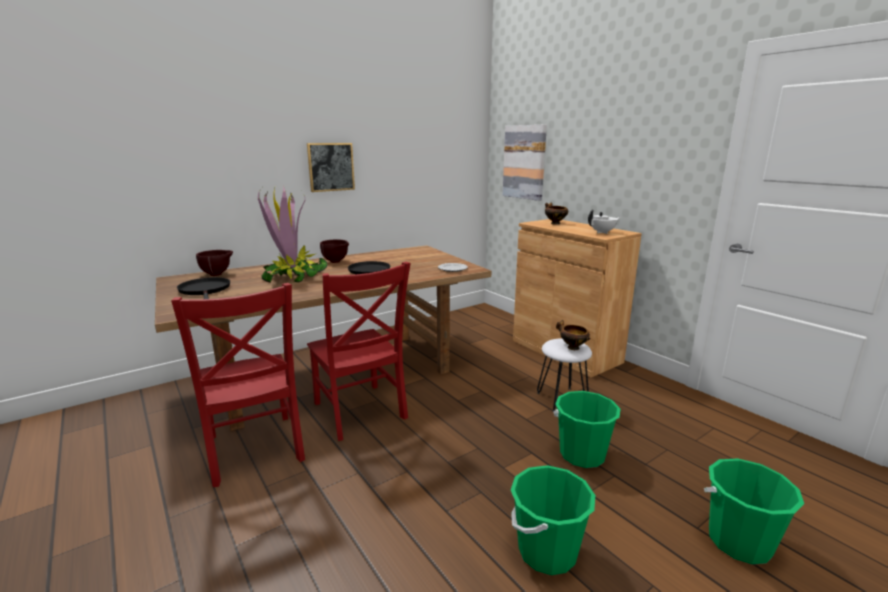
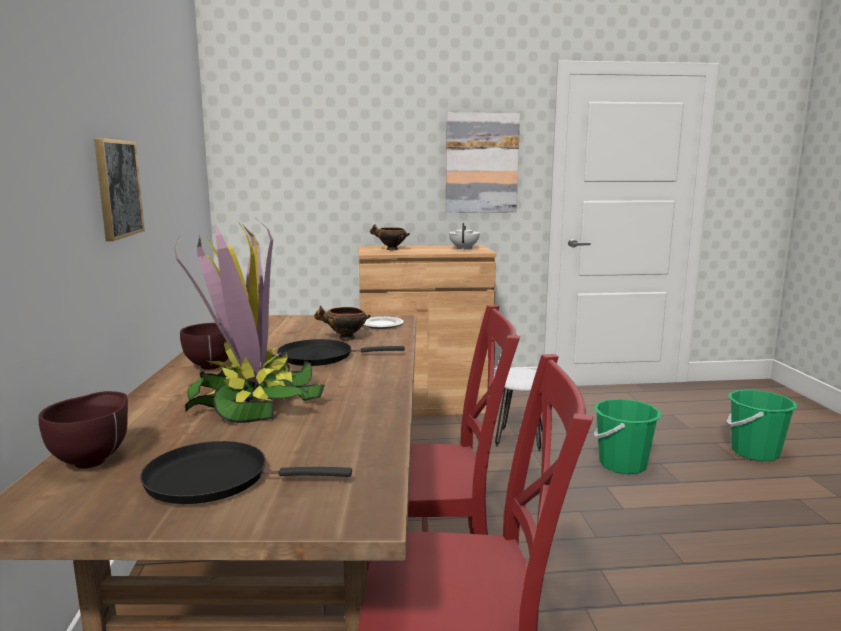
camera: 60 degrees left, 5 degrees down
(524, 162) = (289, 176): picture -> picture (481, 163)
(547, 551) = (755, 528): green bucket -> none
(572, 347) = (531, 373): bowl -> bowl (344, 338)

